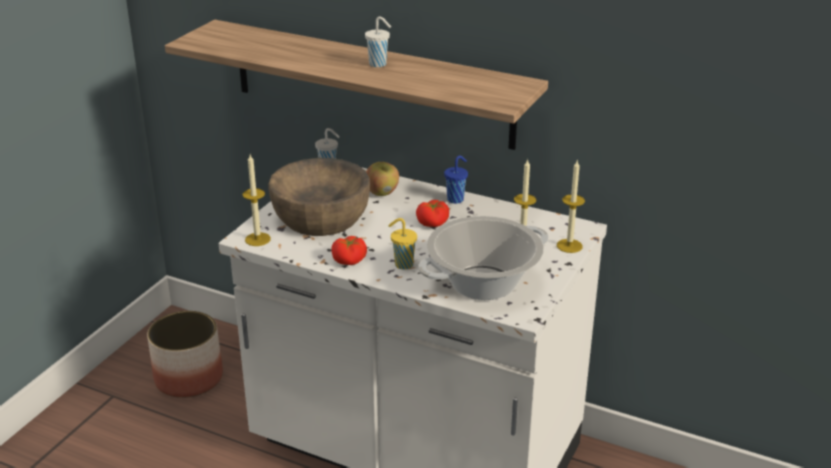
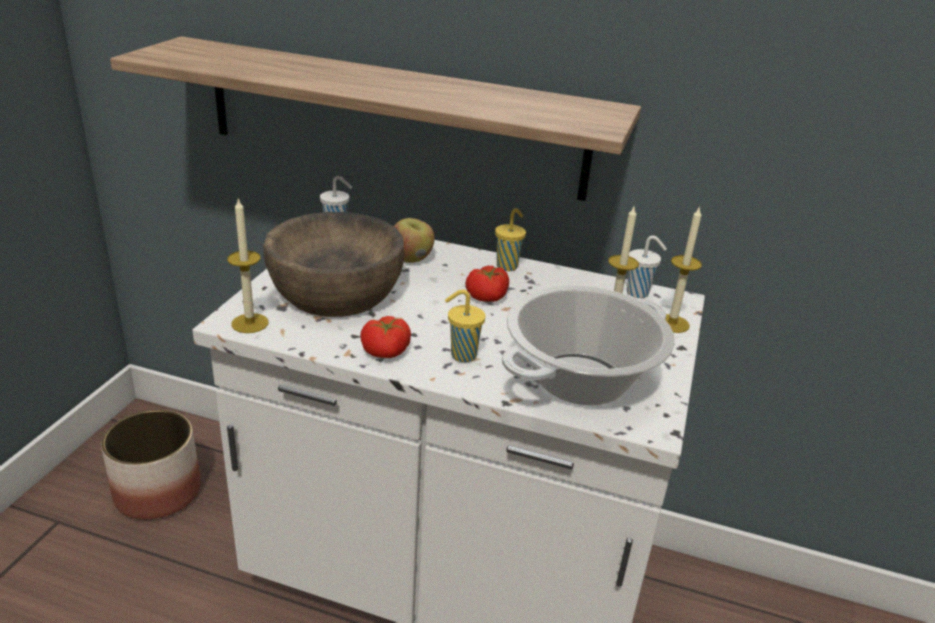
camera: 10 degrees left, 0 degrees up
(379, 64) = (412, 84): white cup -> white cup (639, 293)
(456, 199) = (508, 266): blue cup -> yellow cup

